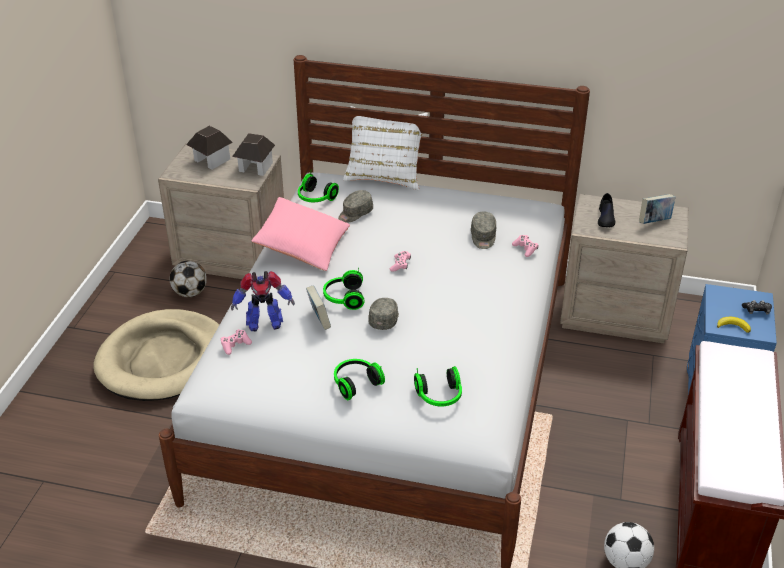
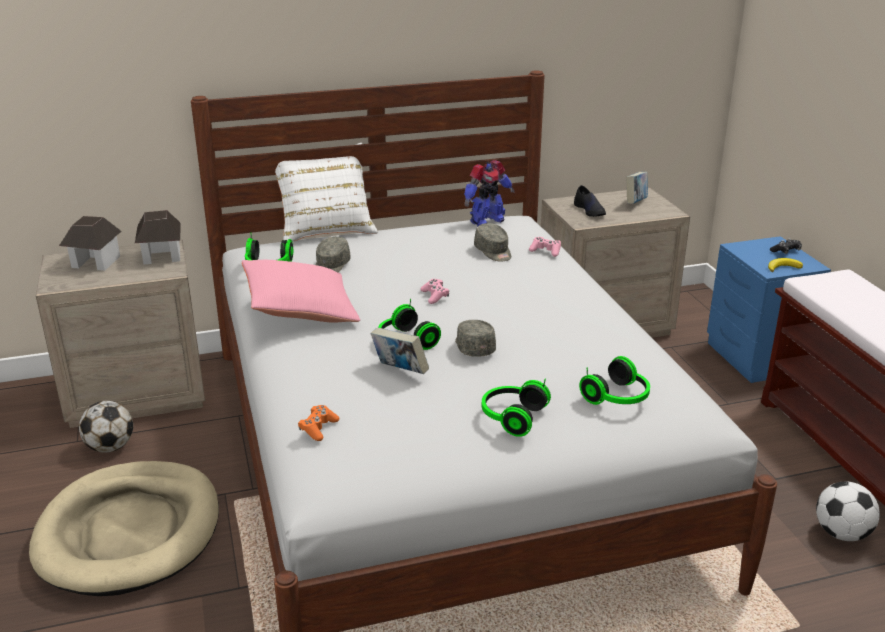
camera: 30 degrees left, 10 degrees down
(235, 345) = (318, 428): pink game controller -> orange game controller
(264, 323) = (333, 394): toy robot -> toy robot (486, 221)

